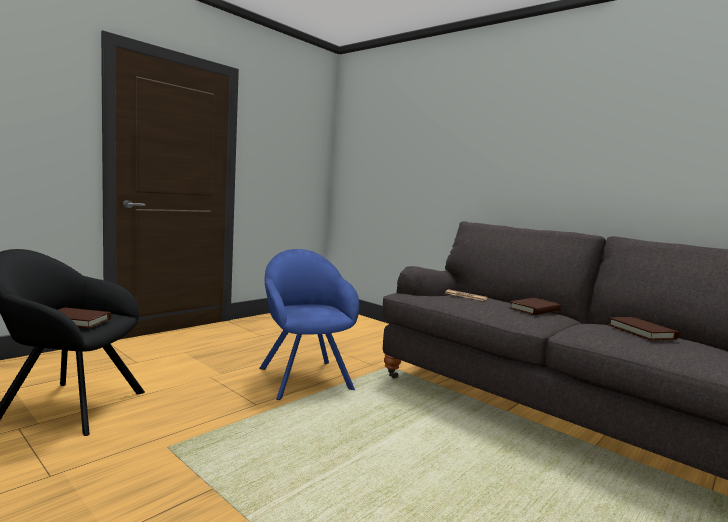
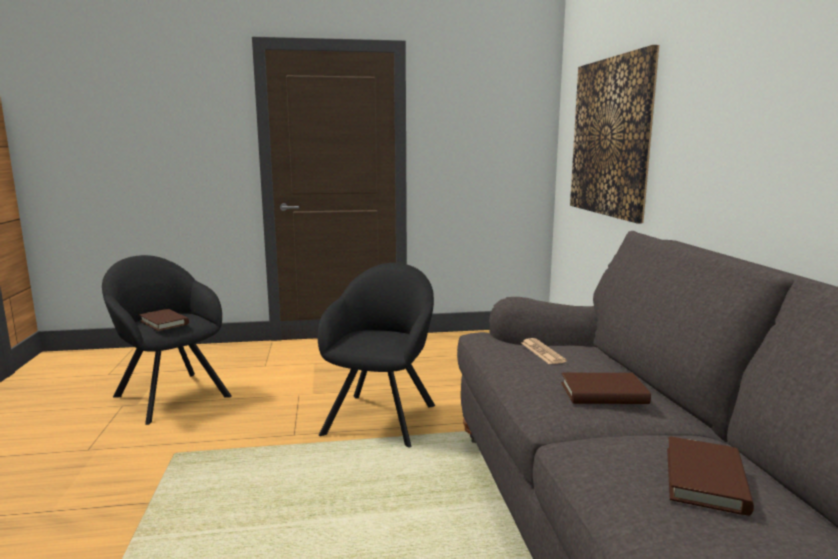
camera: 40 degrees right, 5 degrees up
(304, 376) = (382, 416): blue armchair -> black armchair
(398, 164) = (610, 137): none -> picture

